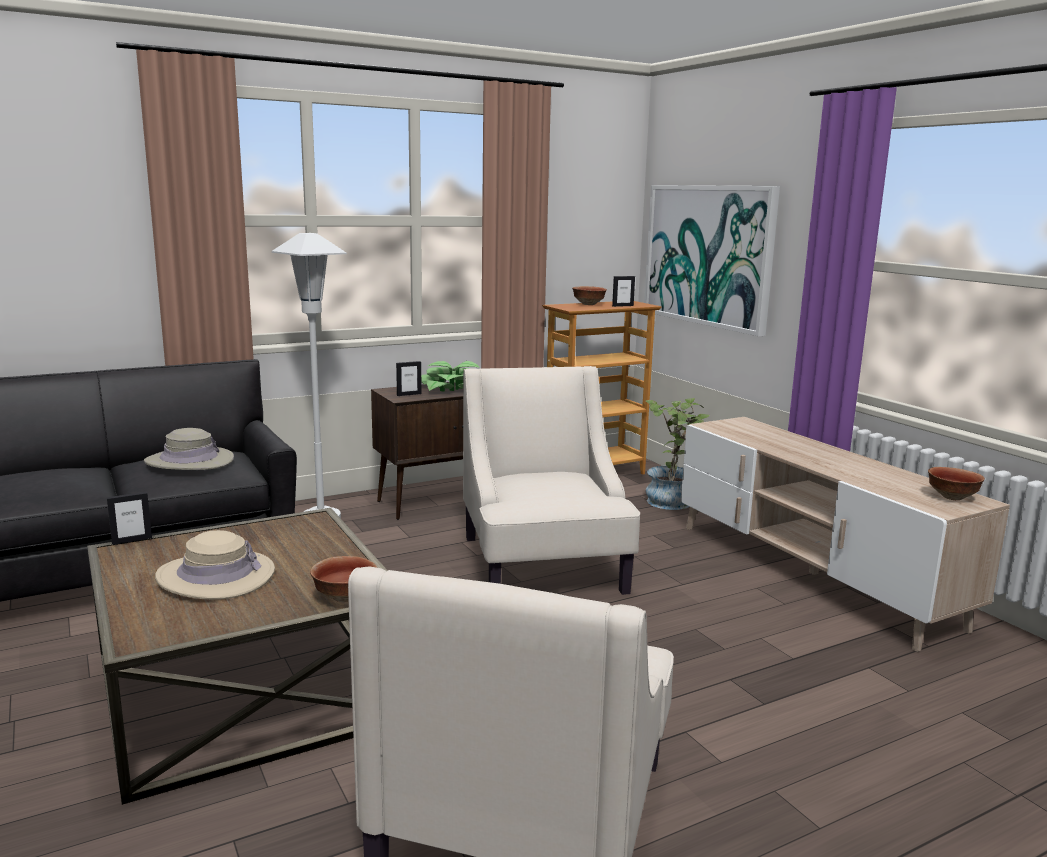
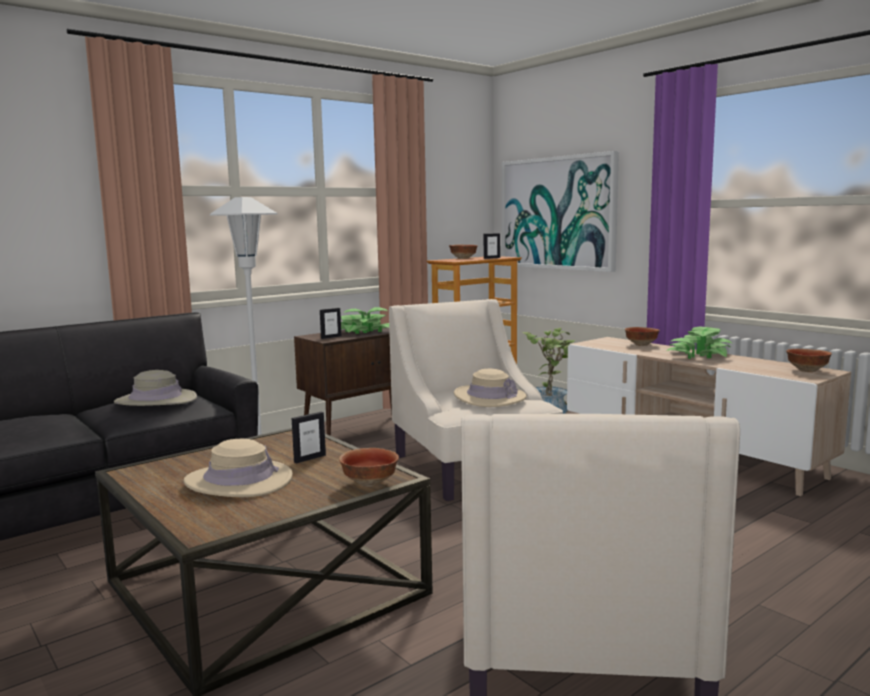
camera: 10 degrees left, 5 degrees down
(132, 540) = (137, 463): picture frame -> picture frame (309, 458)
(558, 489) = (489, 397): none -> beige hat
(775, 433) = (641, 344): none -> bowl
(833, 458) = (698, 355): none -> potted plant

